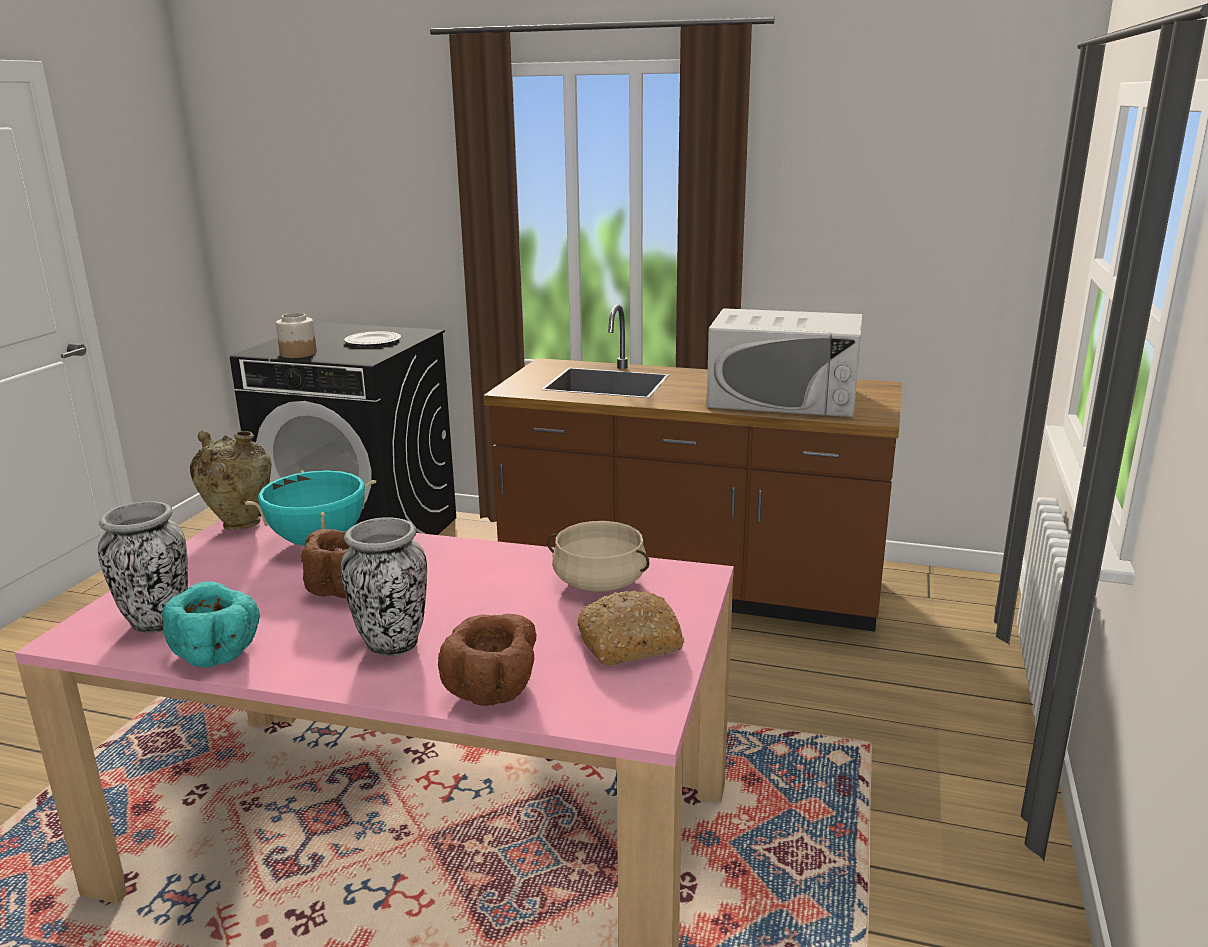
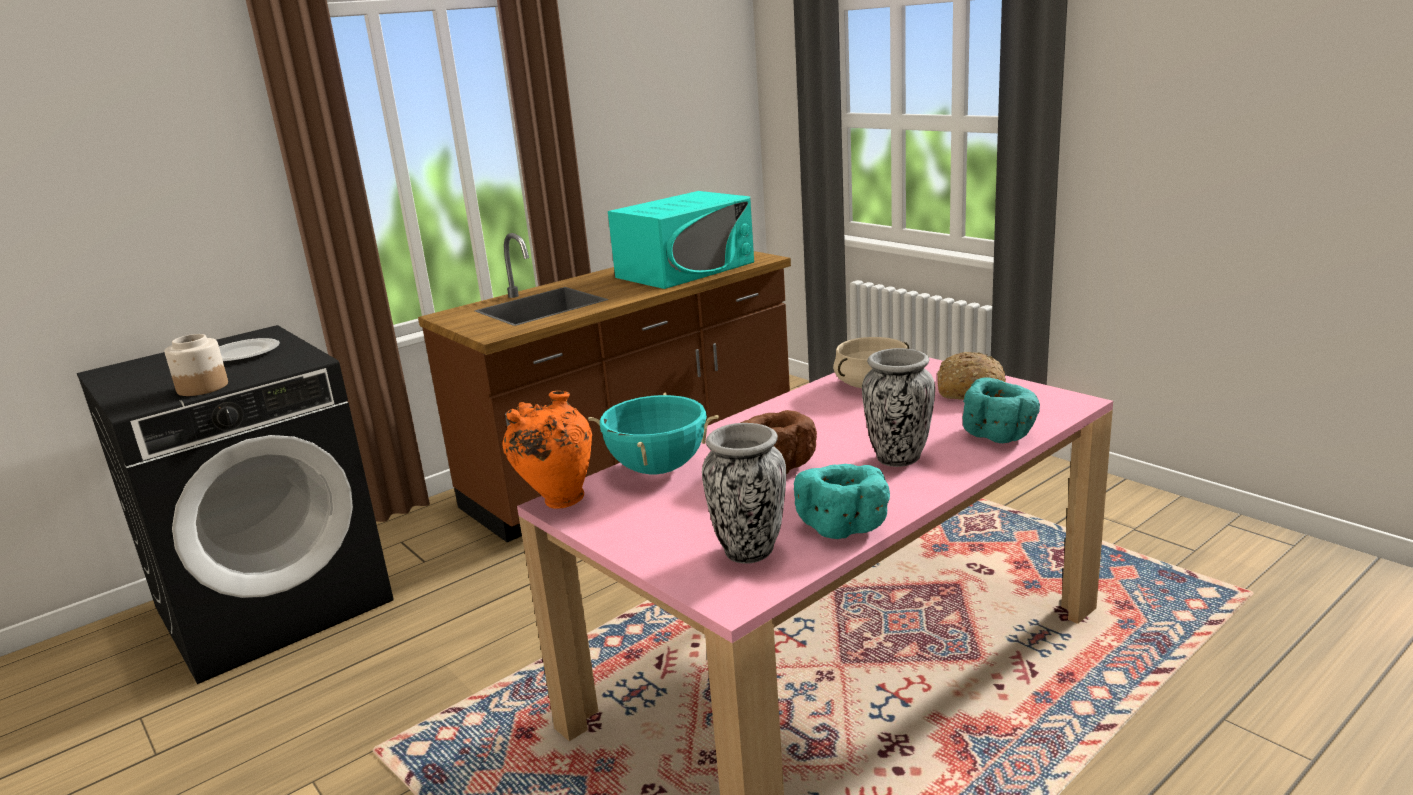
camera: 55 degrees left, 0 degrees up
(240, 523) = (557, 501): beige vase -> orange vase
(493, 691) = (1000, 435): brown bowl -> turquoise bowl
(783, 398) = (685, 270): white microwave -> turquoise microwave

